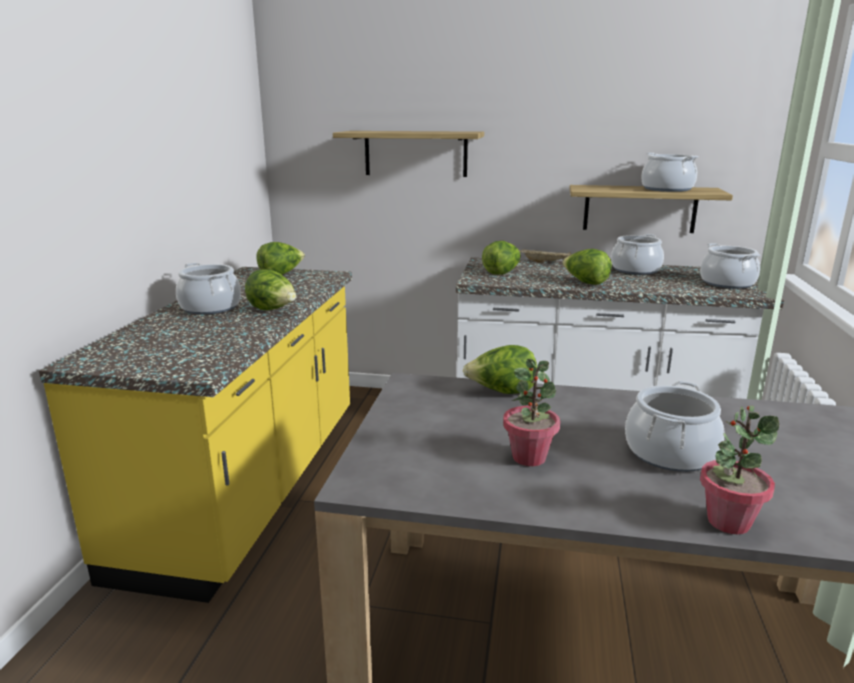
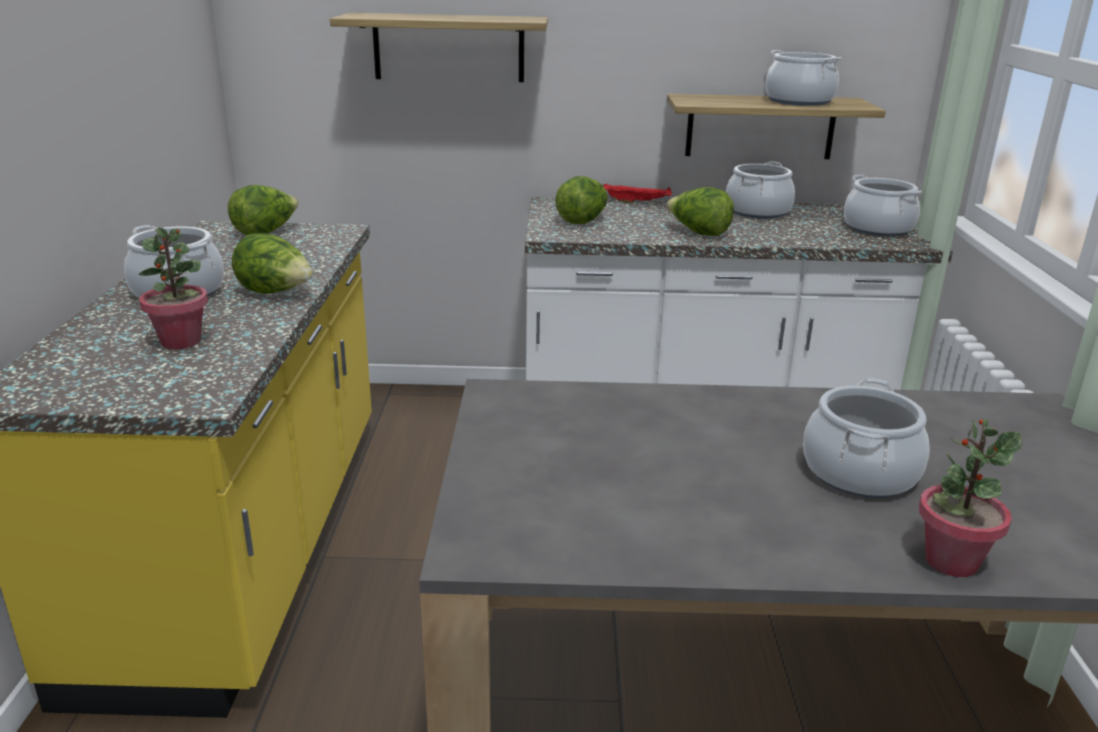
camera: 10 degrees left, 5 degrees up
(502, 392) = (624, 400): lettuce -> none
(529, 457) = (687, 492): potted plant -> potted plant (181, 341)
(546, 262) = (636, 202): beige tray -> red tray

